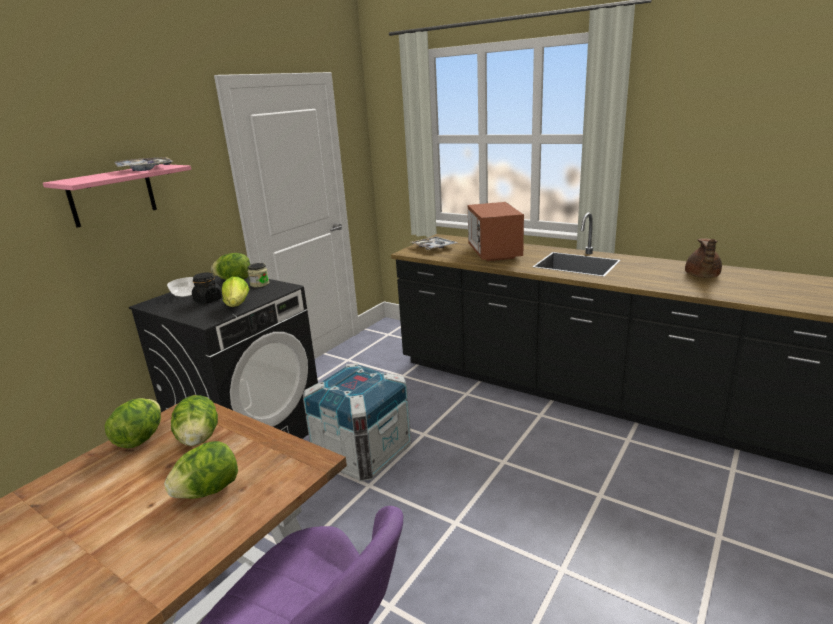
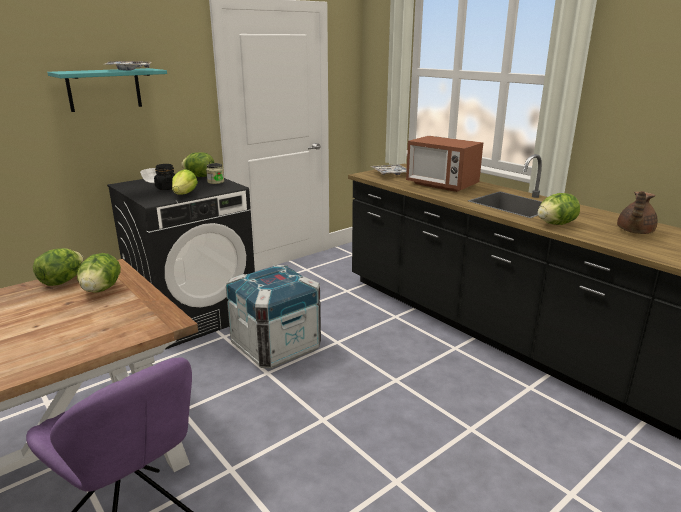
camera: 15 degrees right, 0 degrees up
(112, 195) = (104, 89): pink shelf -> turquoise shelf
(208, 491) = (80, 325): lettuce -> lettuce (555, 224)
(494, 253) = (441, 185): microwave -> microwave turned 60 degrees counterclockwise

